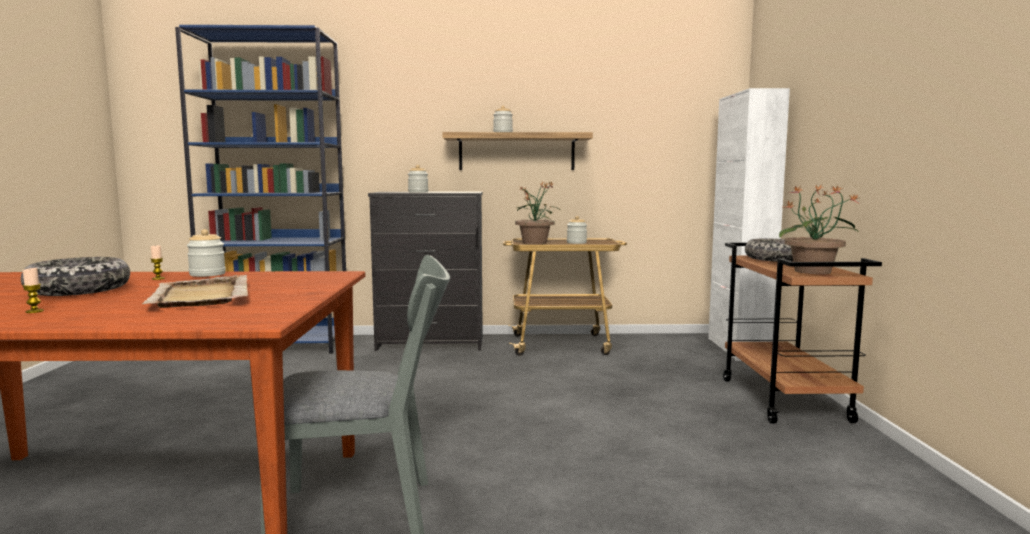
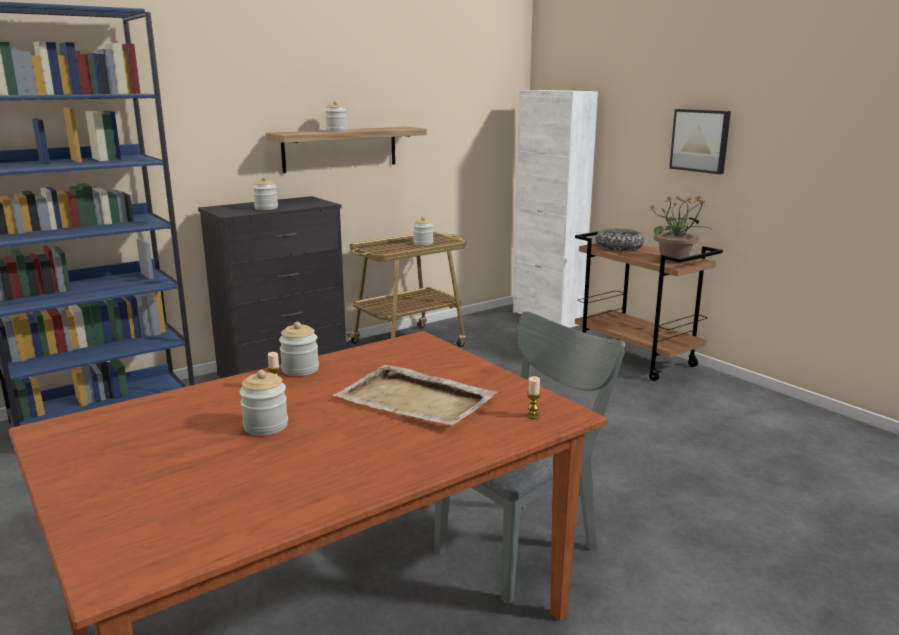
camera: 35 degrees left, 10 degrees up
(34, 311) = (348, 462): candle -> candle (532, 416)
(79, 290) = (265, 426): bowl -> jar
(535, 243) = (388, 249): potted plant -> none
(870, 123) = (700, 140): none -> picture

